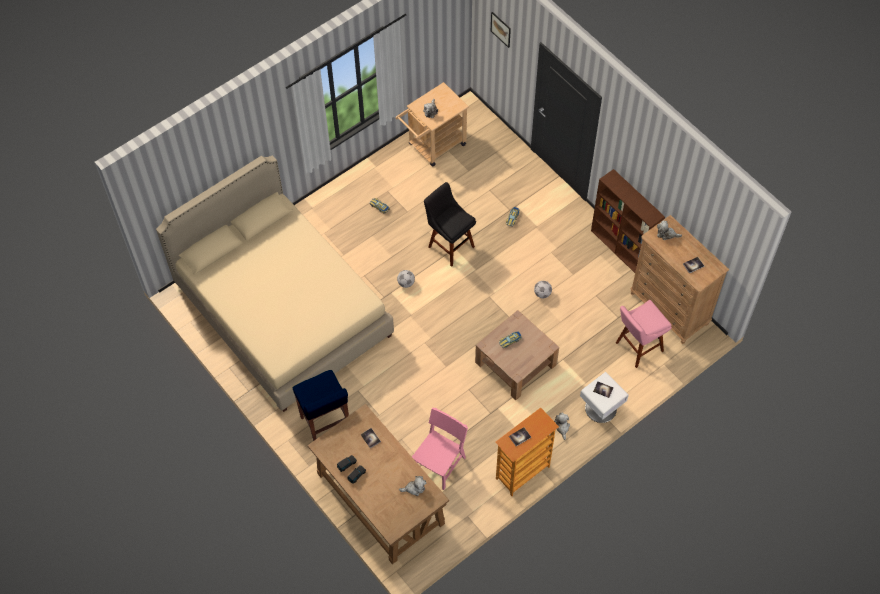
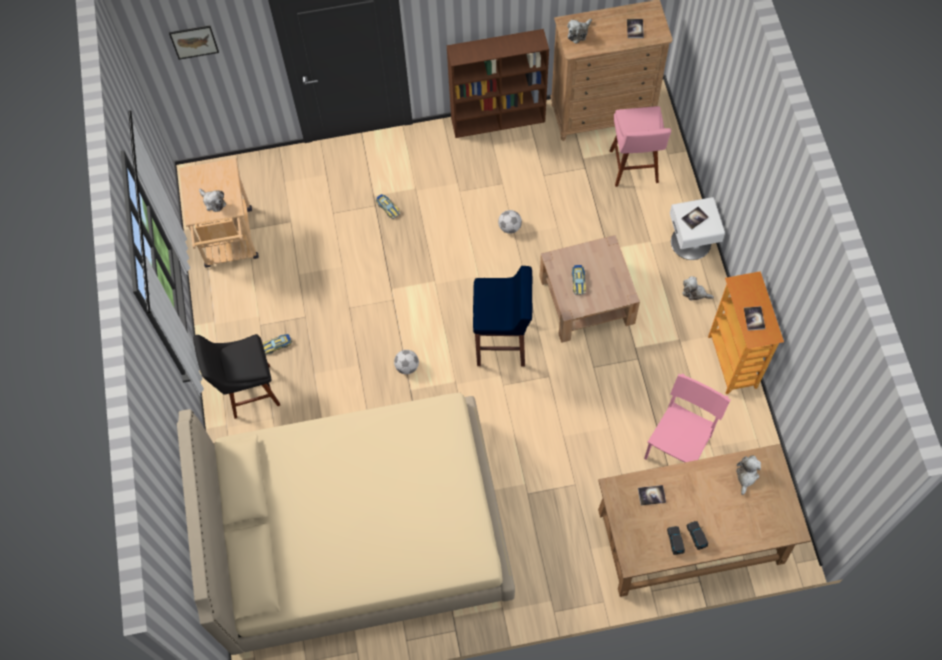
camera: 60 degrees left, 5 degrees up
(325, 424) = (555, 554): blue stool -> blue stool (502, 343)
(439, 465) = (678, 447): pink chair -> pink chair turned 60 degrees clockwise
(449, 245) = (383, 293): black stool -> black stool (248, 392)

